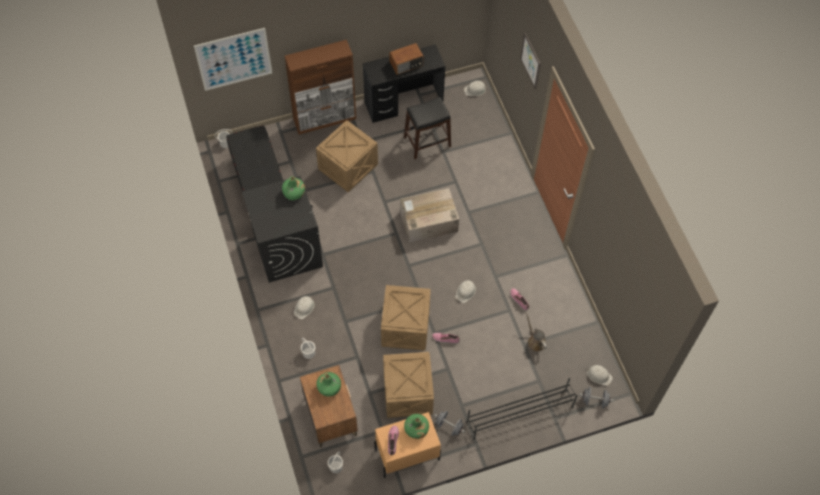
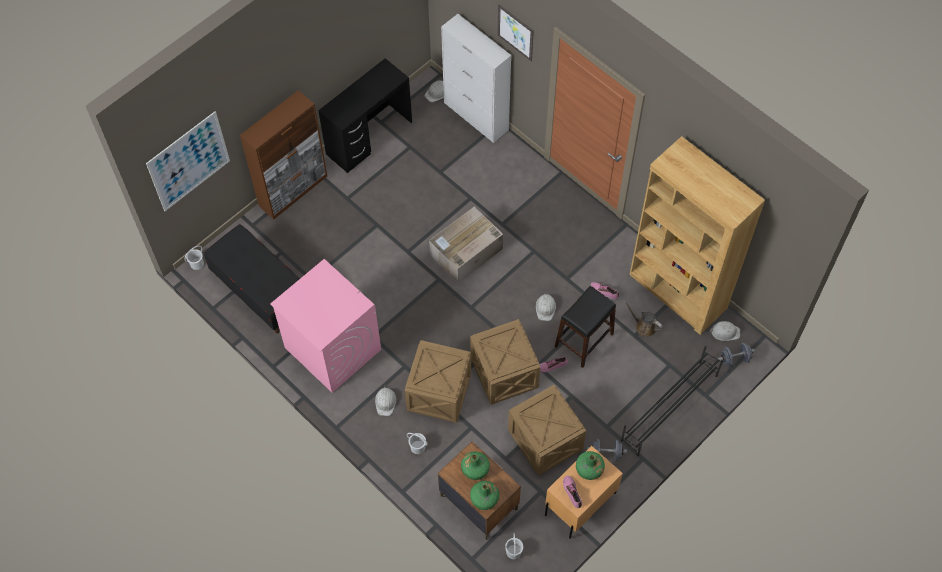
camera: 25 degrees left, 0 degrees up
(287, 249) = (332, 348): black washing machine -> pink washing machine
(294, 193) = (328, 280): green bottle -> green bottle (484, 499)
(348, 167) = (348, 231): crate -> crate (439, 391)
(406, 64) = (366, 92): radio -> none
(427, 142) = (418, 169): black stool -> black stool (584, 340)
(495, 121) = (476, 116): none -> white cabinet
(578, 326) = (677, 292): none -> brown bookcase

